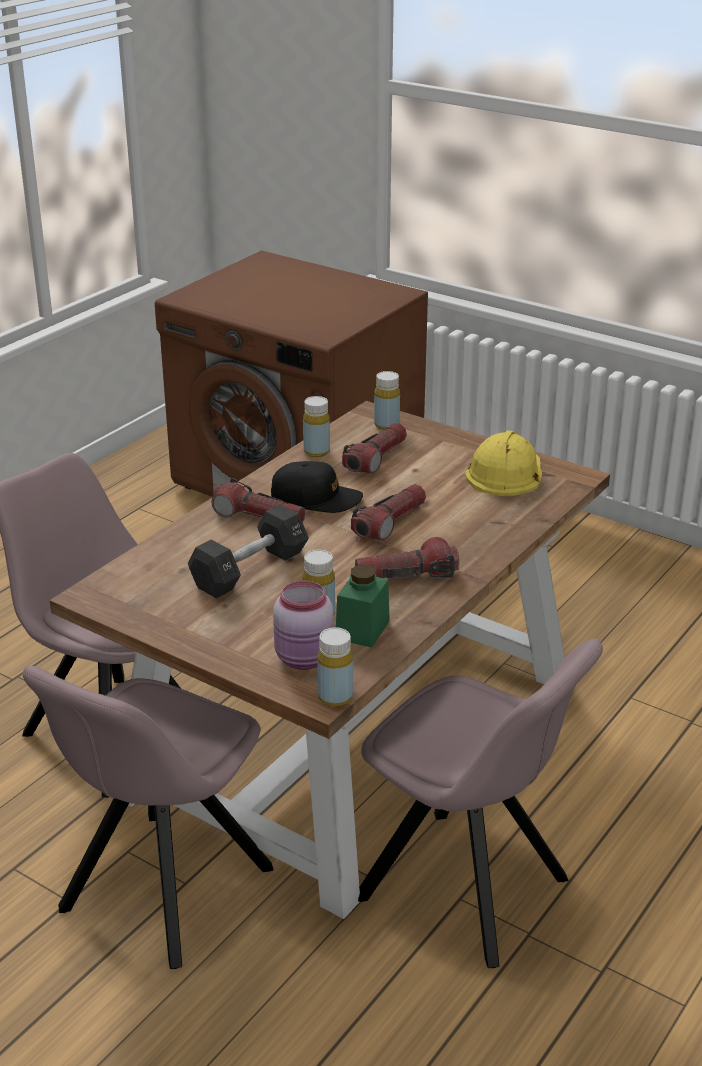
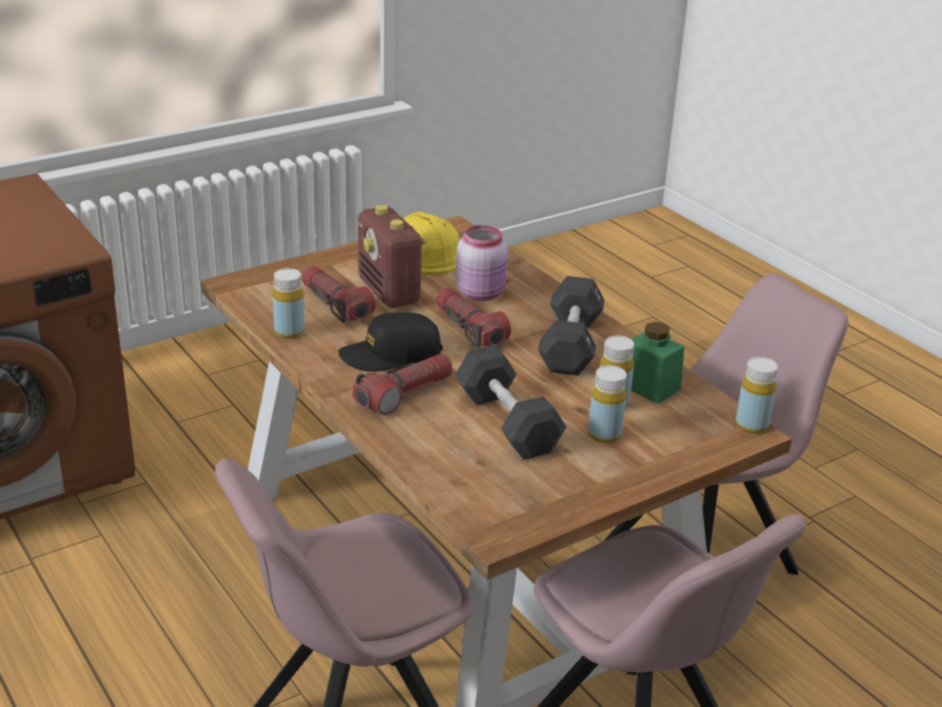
camera: 70 degrees left, 0 degrees up
(305, 659) = (685, 426): pink jar -> pink jar (481, 293)
(315, 499) = (391, 355): black cap -> black cap turned 135 degrees counterclockwise
(386, 425) = (269, 283): yellow bottle -> yellow bottle (604, 434)
(406, 576) = (570, 344): flashlight -> black dumbbell
(421, 475) = (390, 292): none -> radio

